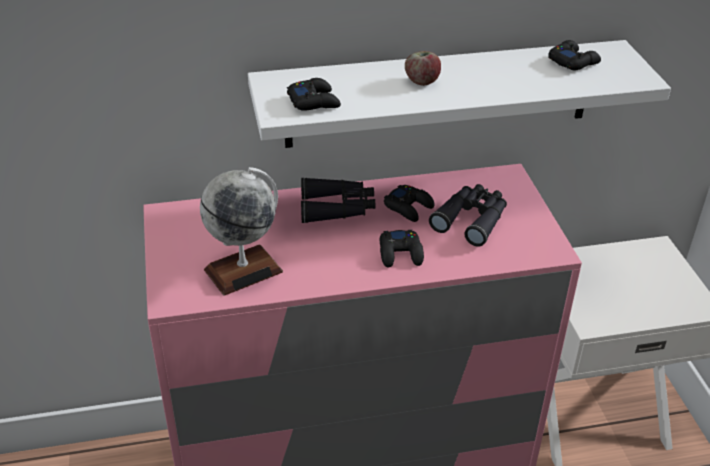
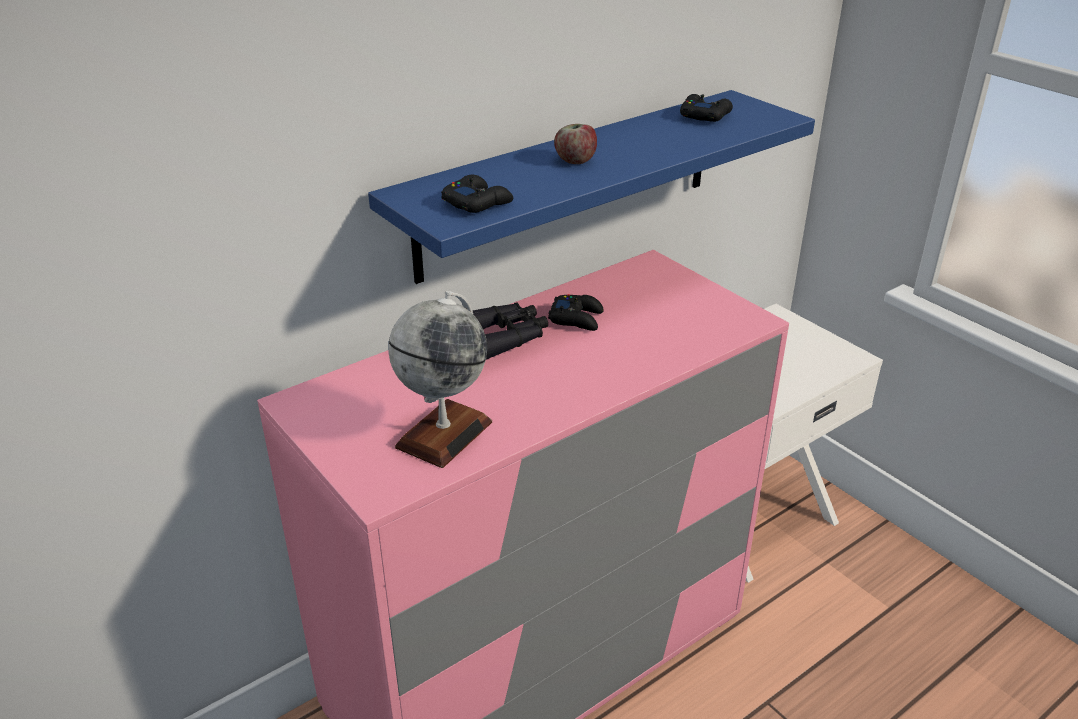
camera: 25 degrees left, 5 degrees down
(401, 253) = (606, 365): black game controller -> none
(440, 94) = (570, 183): white shelf -> blue shelf
(471, 219) = (651, 312): black binoculars -> none

